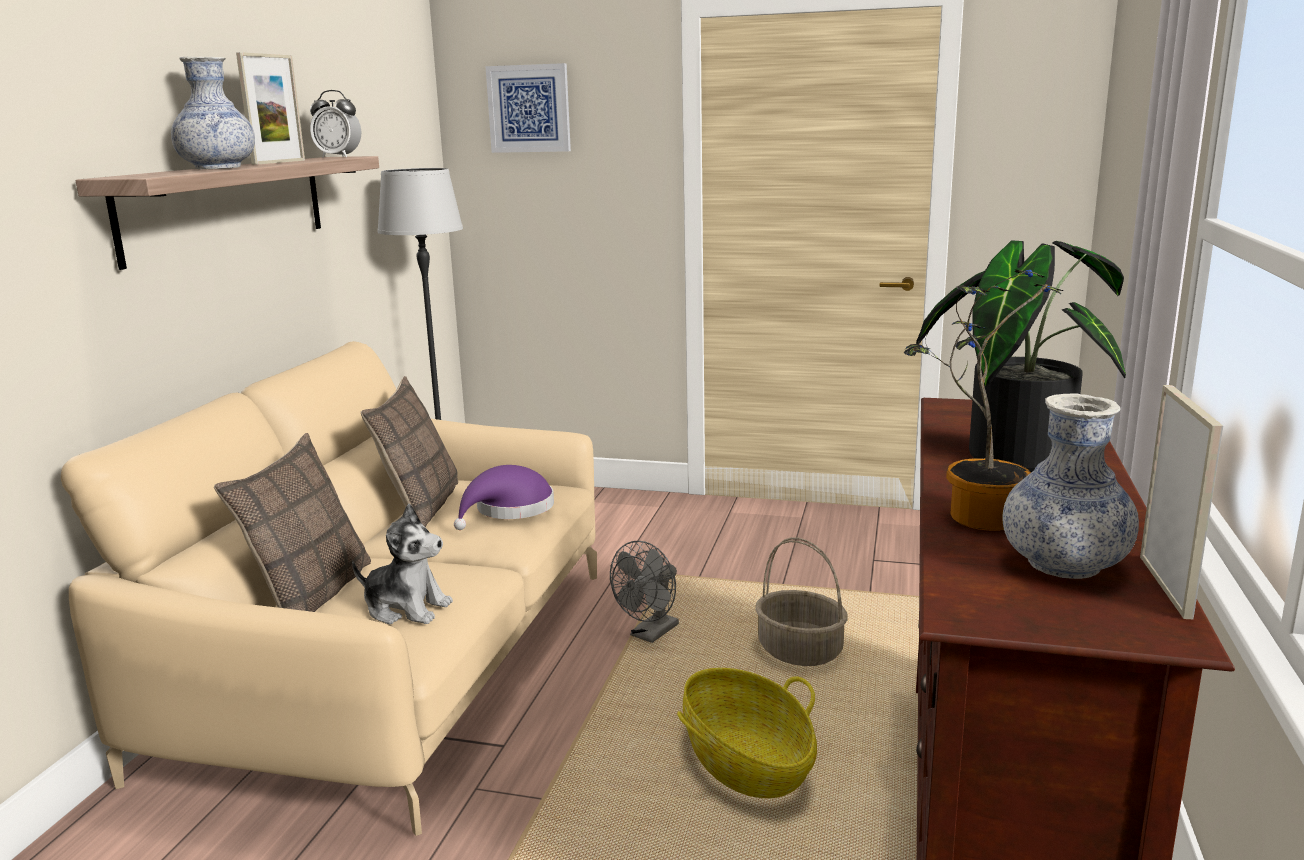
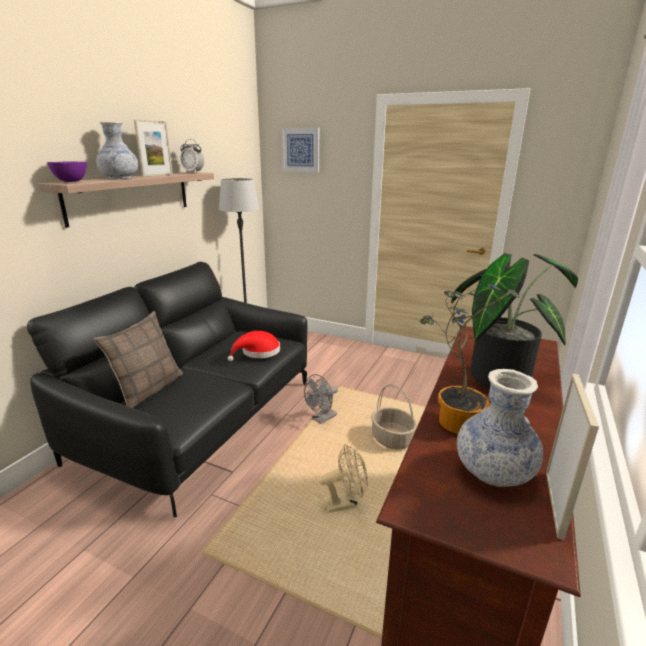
camera: 10 degrees right, 5 degrees up
(136, 175) = (70, 181): none -> purple bowl
(398, 666) = (200, 419): beige sofa -> black sofa
(406, 608) = (186, 404): plush toy -> none
(420, 506) = (219, 345): pillow -> none
(510, 510) = (258, 352): purple hat -> red hat
(747, 764) = (345, 503): basket -> beige fan

